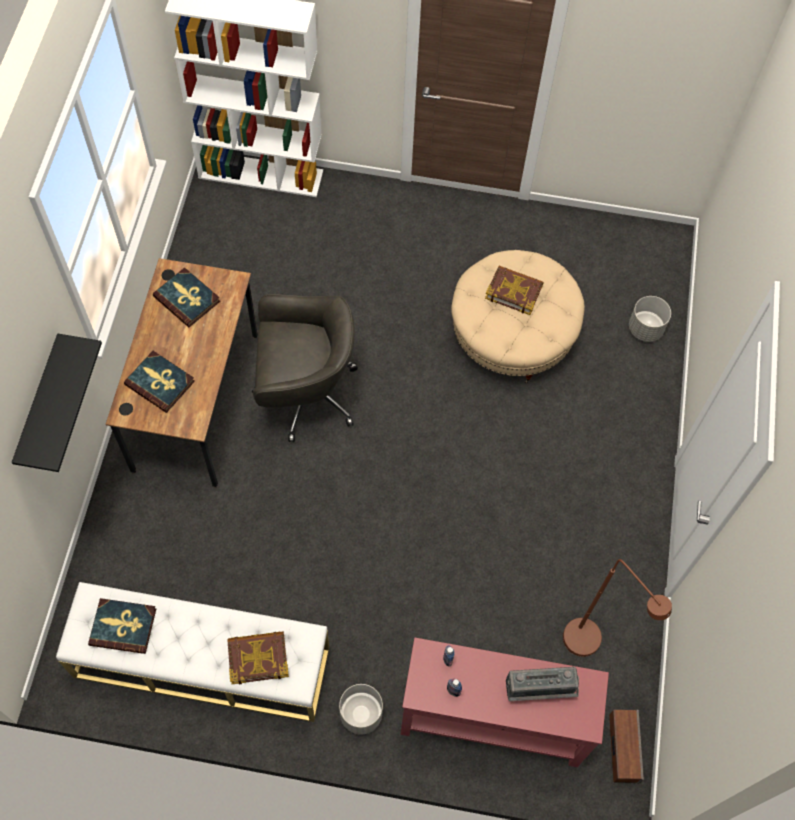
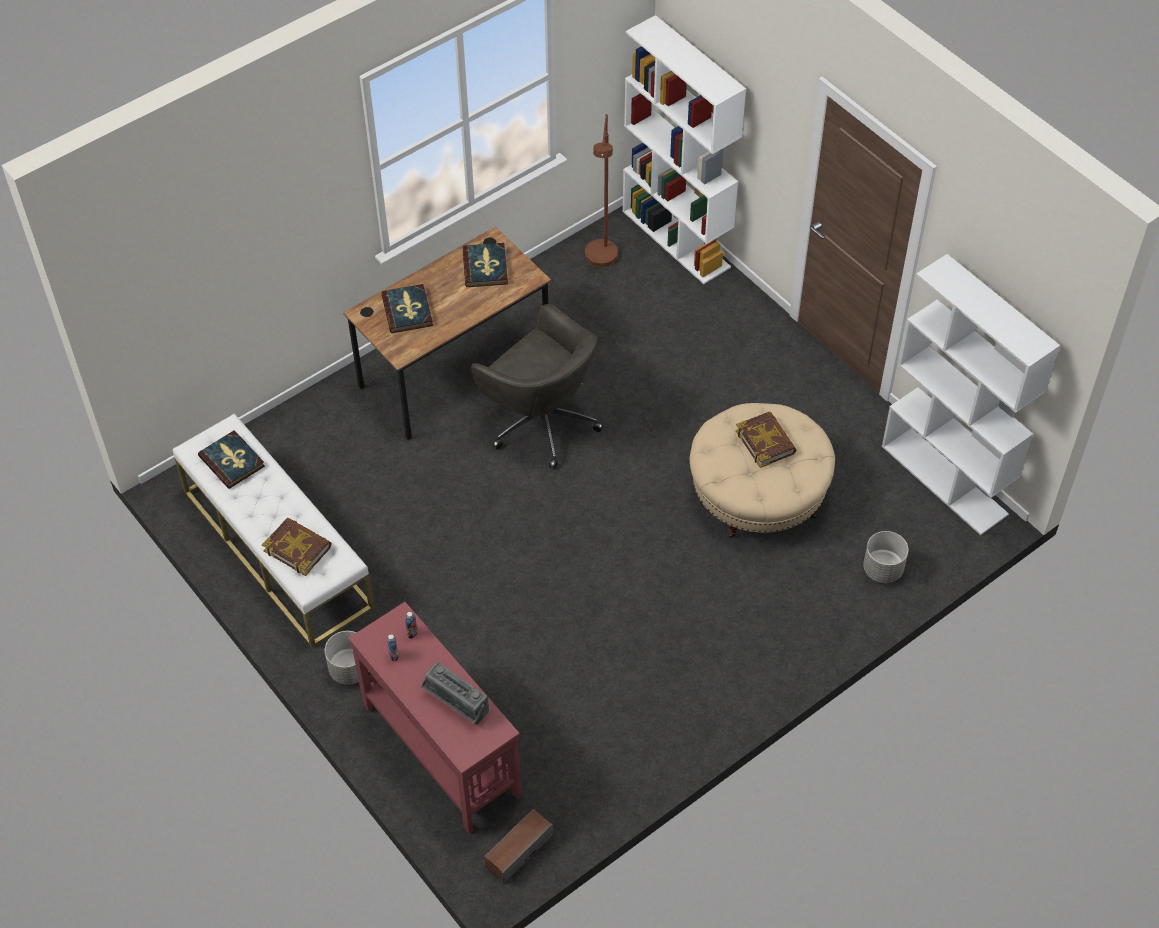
camera: 45 degrees right, 10 degrees down
(40, 406) = (287, 248): black shelf -> none
(590, 646) = (572, 761): brown floor lamp -> brown floor lamp (601, 262)
(620, 232) = (945, 480): none -> white bookcase

